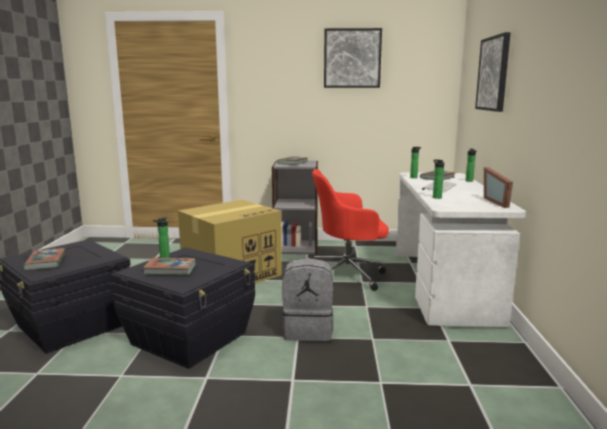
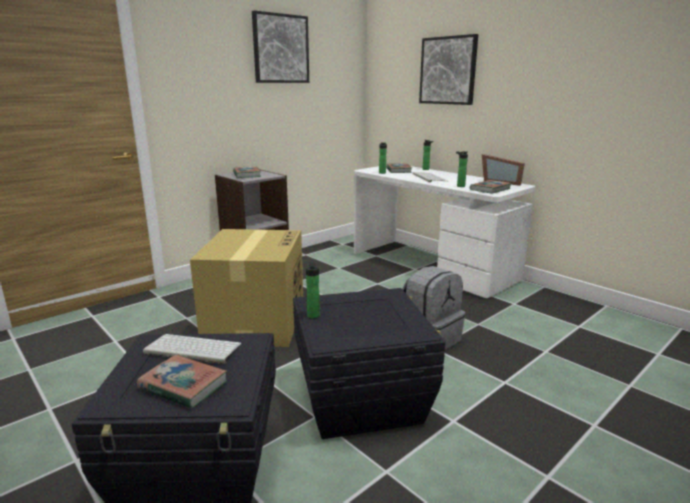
camera: 45 degrees left, 5 degrees up
(84, 251) = (191, 349): none -> keyboard
(170, 269) = (358, 323): book -> book (490, 189)
(348, 274) = (355, 281): red office chair -> none

